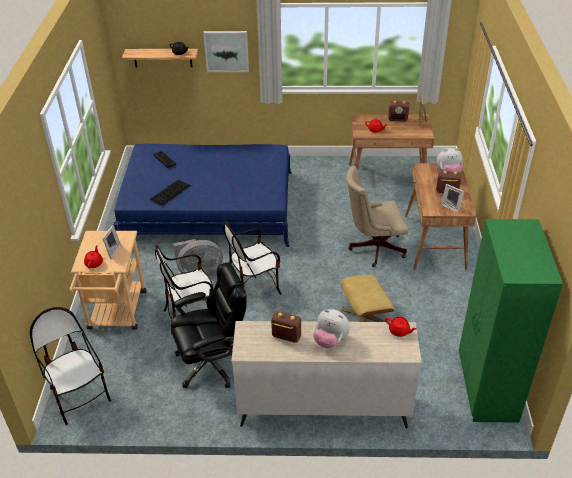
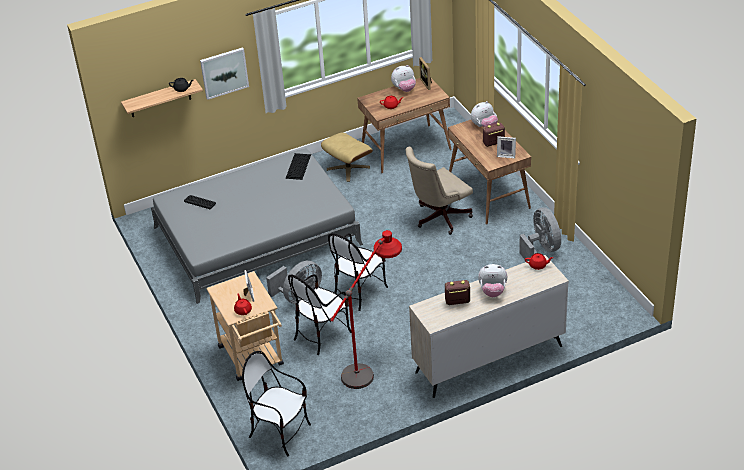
camera: 25 degrees left, 0 degrees up
(170, 192) = (234, 231): keyboard -> keyboard (298, 166)
(208, 207) = (257, 236): blue bed -> grey bed
(212, 363) = (372, 363): black office chair -> red floor lamp
(364, 317) = (472, 278): beige ottoman -> beige ottoman (348, 168)
(398, 119) = (404, 89): radio -> plush toy
(452, 314) = (542, 249): none -> grey fan
(486, 388) = (602, 295): green wardrobe -> none

